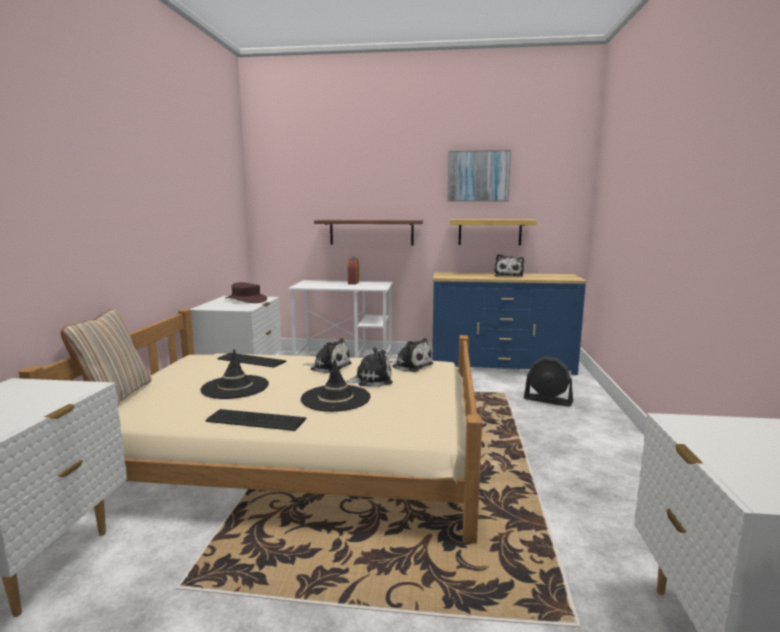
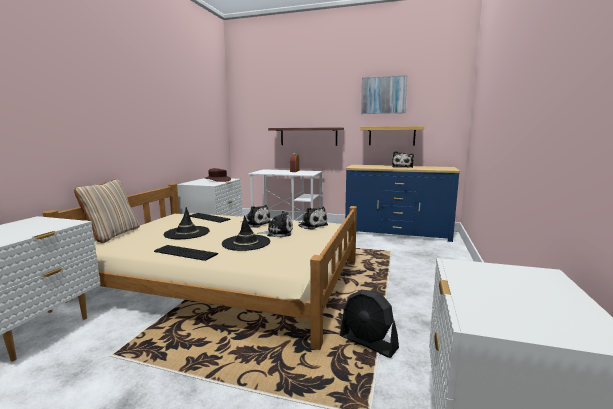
camera: 10 degrees right, 0 degrees up
(548, 400) = (421, 257): black fan -> black fan (368, 342)

